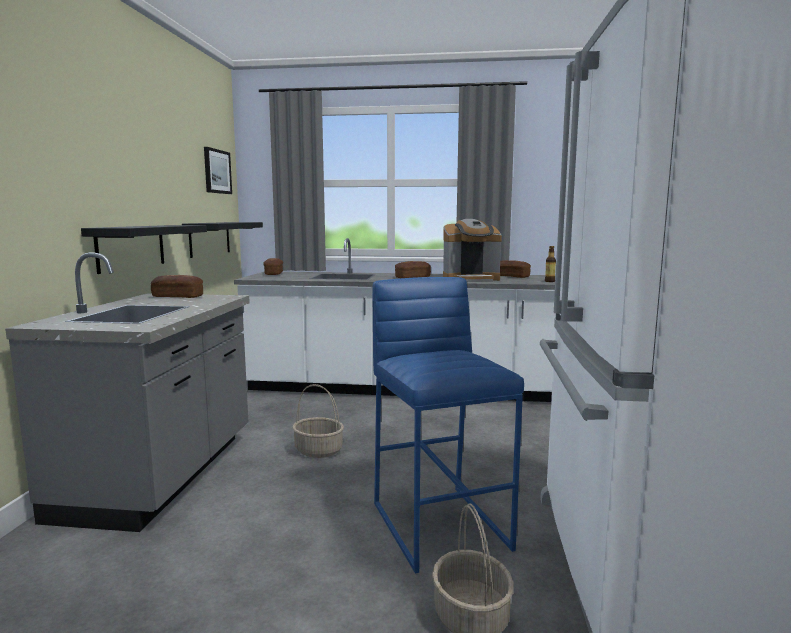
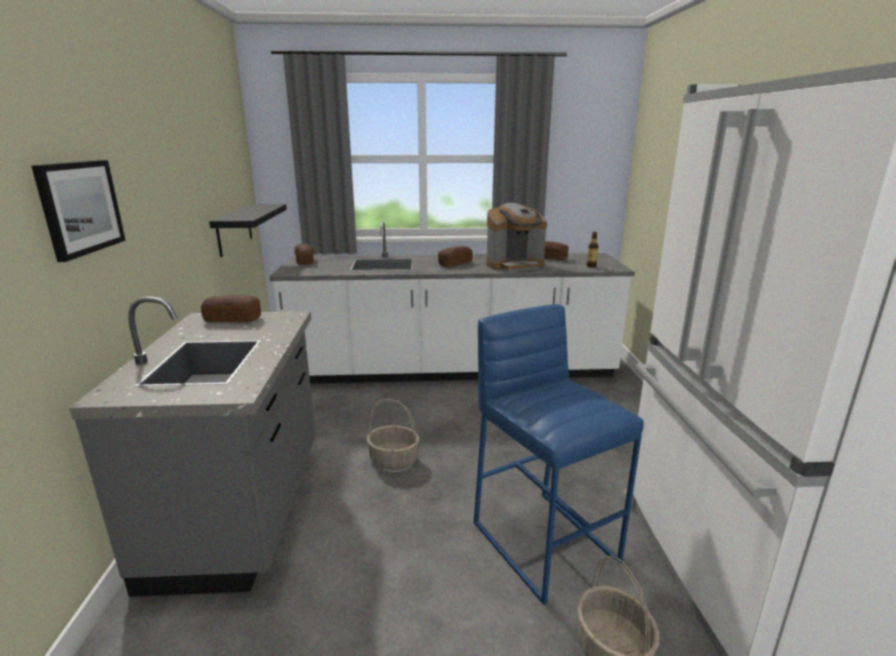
camera: 10 degrees left, 10 degrees up
(131, 247) = (168, 264): black shelf -> none
(217, 171) = (233, 150): picture -> picture (80, 207)

